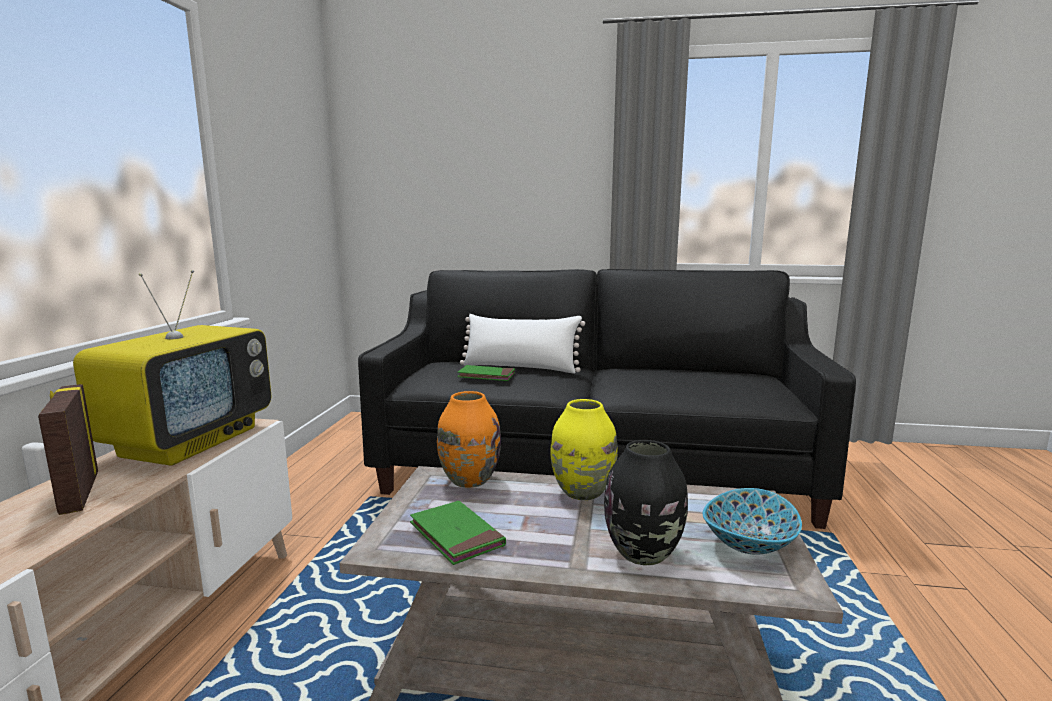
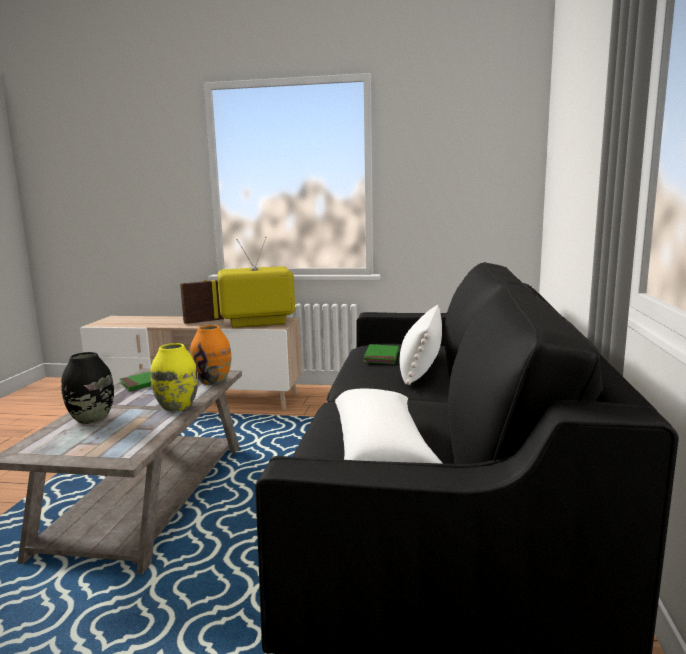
camera: 90 degrees right, 0 degrees up
(190, 441) = (256, 323): television -> television turned 150 degrees clockwise
(731, 381) = (382, 454): none -> white pillow
(750, 543) = (71, 447): bowl -> none

